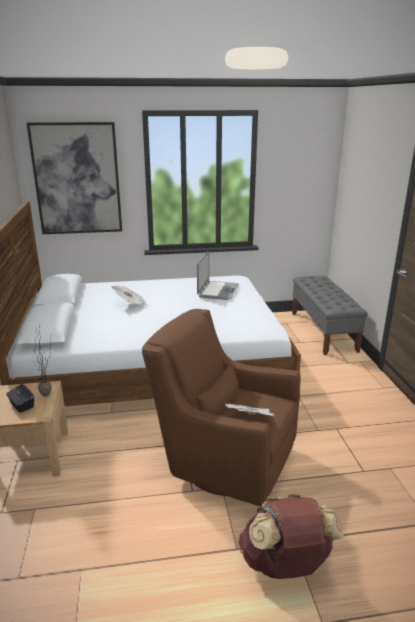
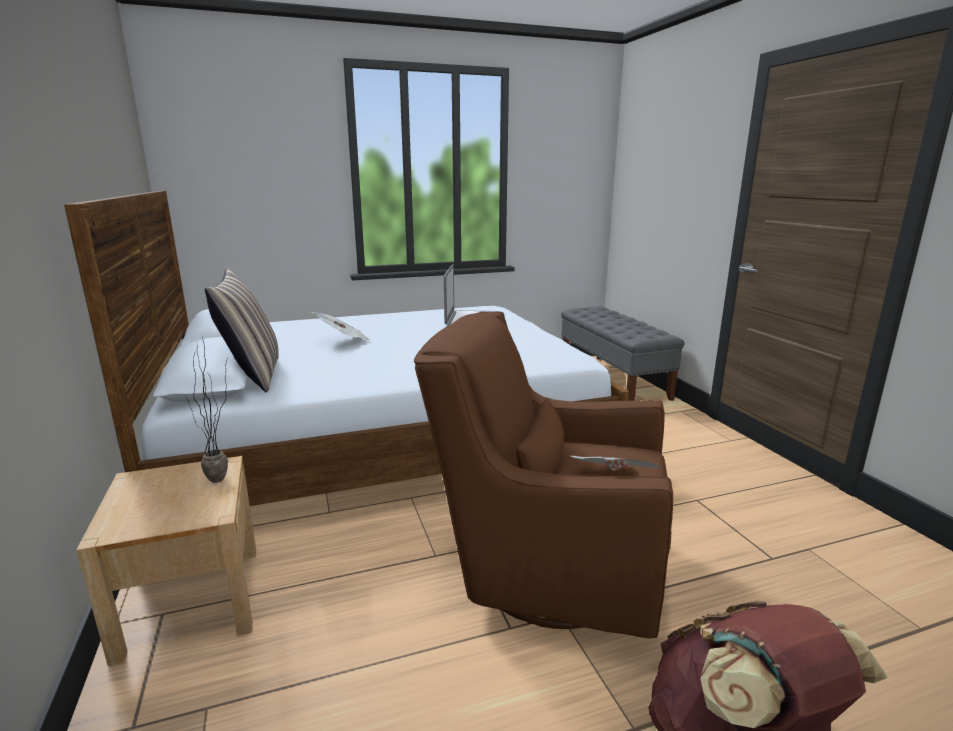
camera: 10 degrees left, 5 degrees down
(21, 405) = (169, 502): black tissue box -> none
(72, 329) = (253, 375): none -> pillow
(77, 179) = (244, 161): picture -> none

